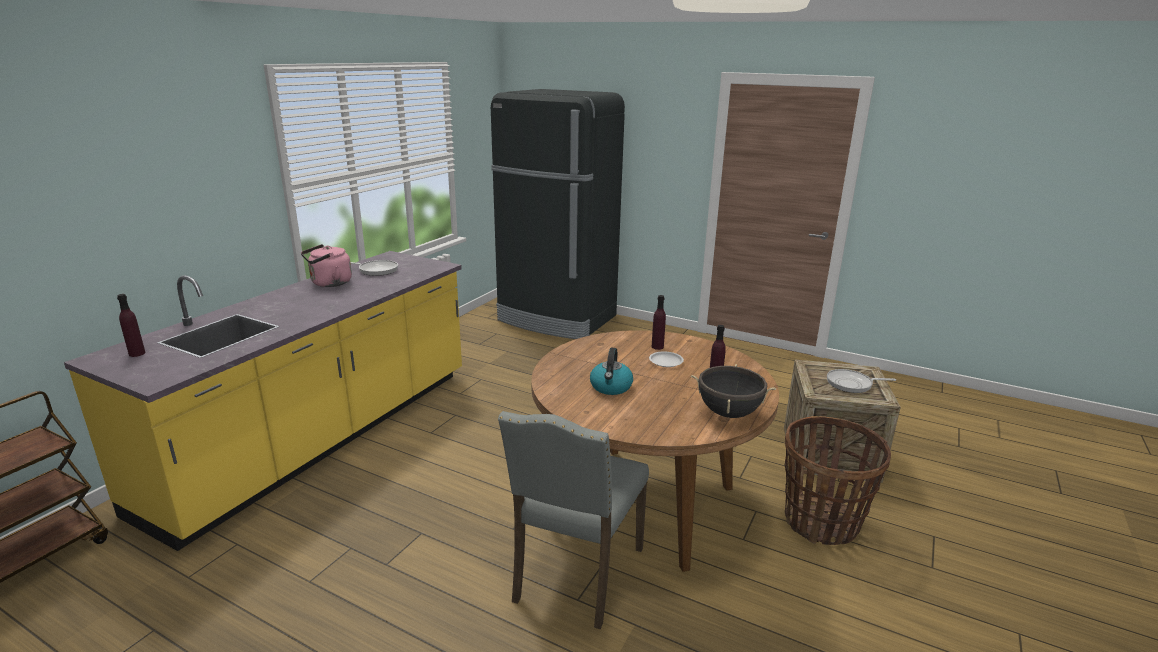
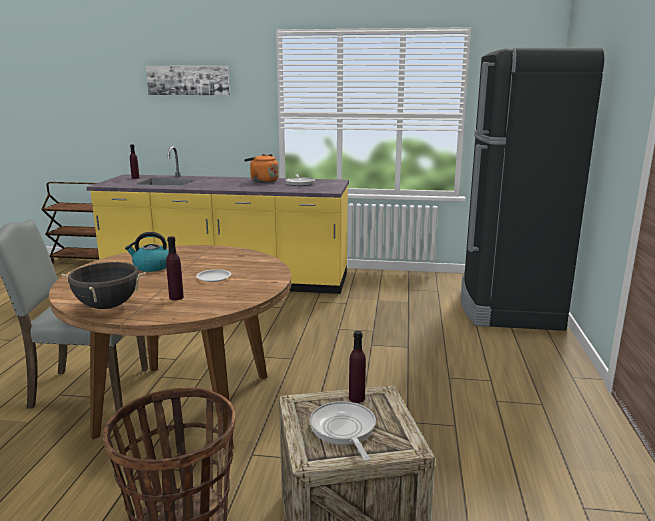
camera: 70 degrees right, 5 degrees down
(138, 156) = (188, 80): none -> picture
(329, 283) = (262, 181): pink kettle -> orange kettle
(657, 347) = (247, 272): purple bottle -> purple bottle (356, 398)

